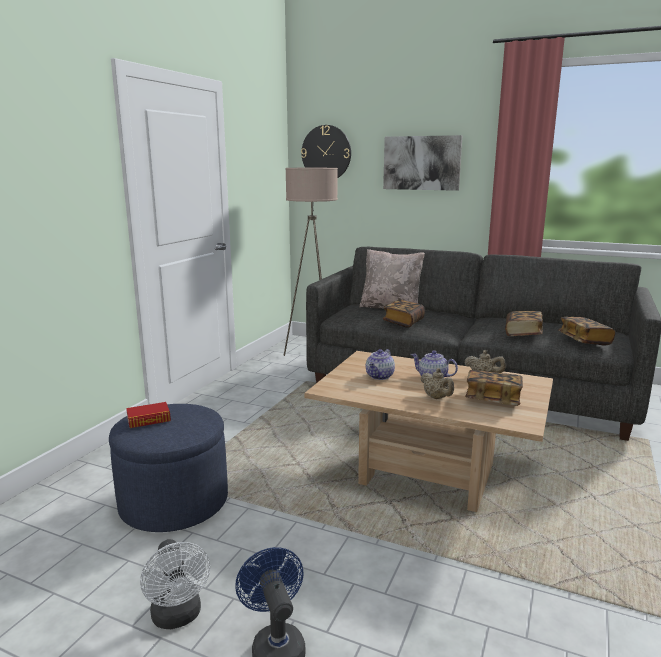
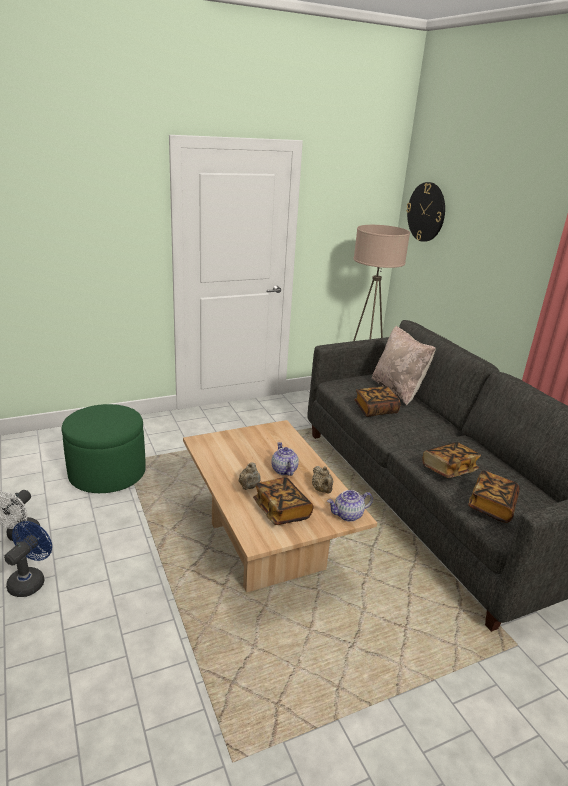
camera: 40 degrees right, 10 degrees up
(149, 419) = (97, 413): book -> none
(174, 502) = (107, 473): blue ottoman -> green ottoman
(380, 376) = (252, 449): teapot -> teapot (348, 515)
(422, 163) = (498, 245): picture -> none

